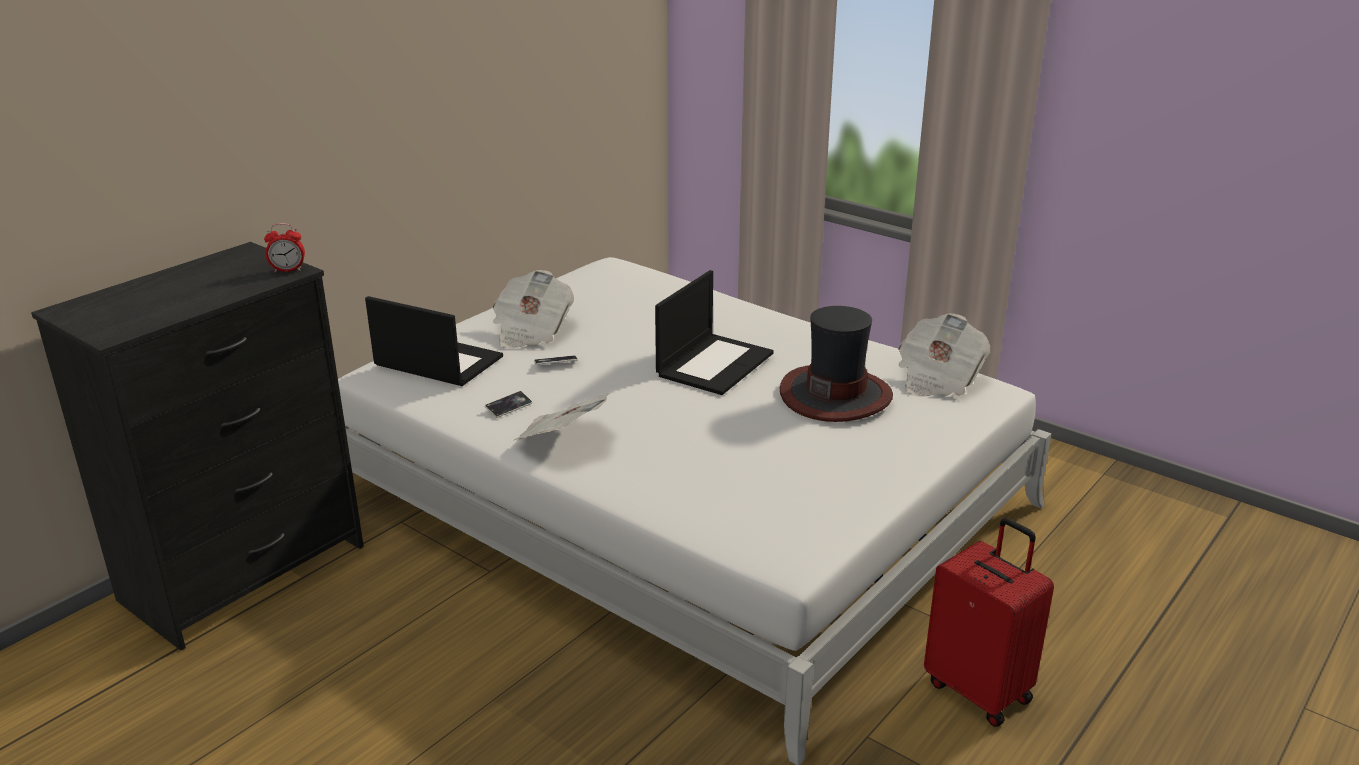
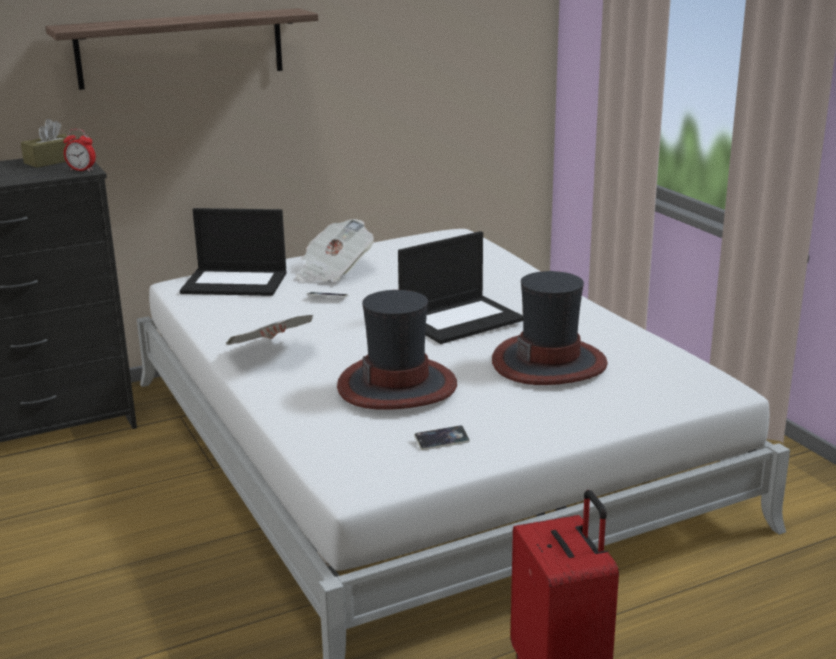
camera: 25 degrees right, 5 degrees down
(231, 261) = (53, 161): none -> brown tissue box
(336, 105) = (181, 48): none -> shelf
(437, 362) = (236, 282): laptop -> laptop turned 135 degrees clockwise
(509, 407) = (255, 323): phone -> phone (442, 441)
(727, 449) = (397, 385): none -> hat
(937, 379) = (669, 368): newspaper -> none

